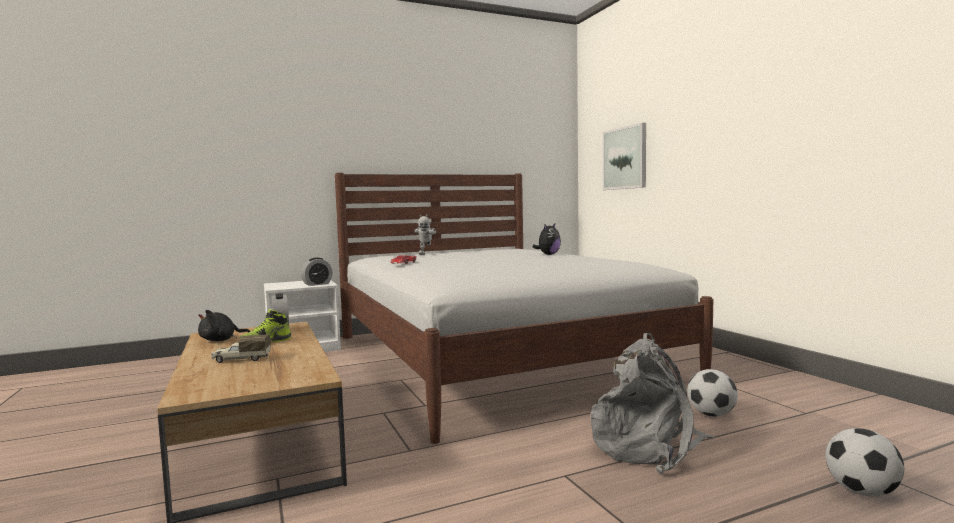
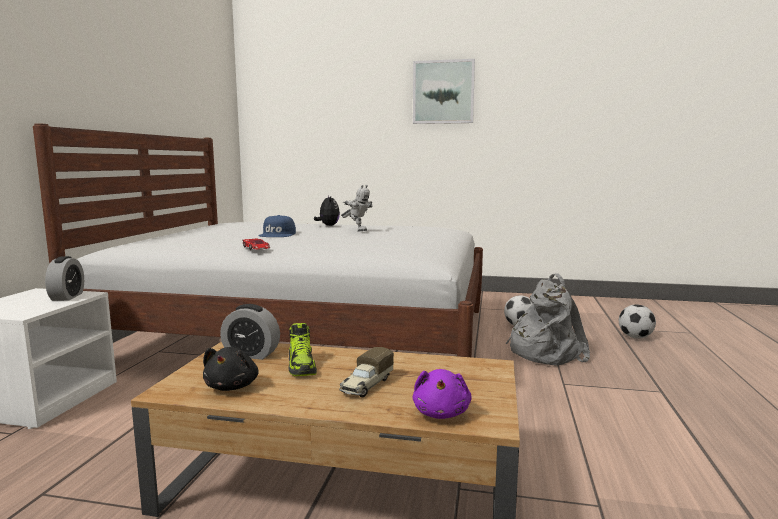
camera: 55 degrees left, 5 degrees up
(199, 382) = (441, 413): none -> purple plush toy
(426, 254) = (197, 236): toy robot -> toy robot (357, 230)
(468, 257) = (278, 234): none -> blue cap
(625, 158) = (311, 130): picture -> picture (443, 92)

